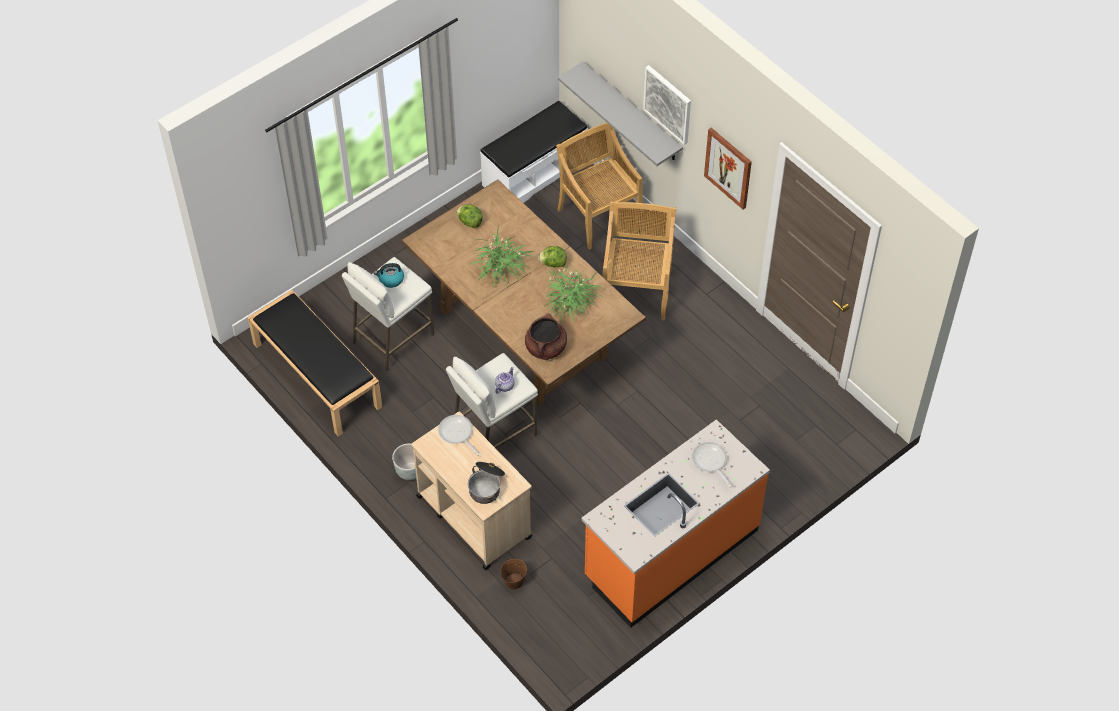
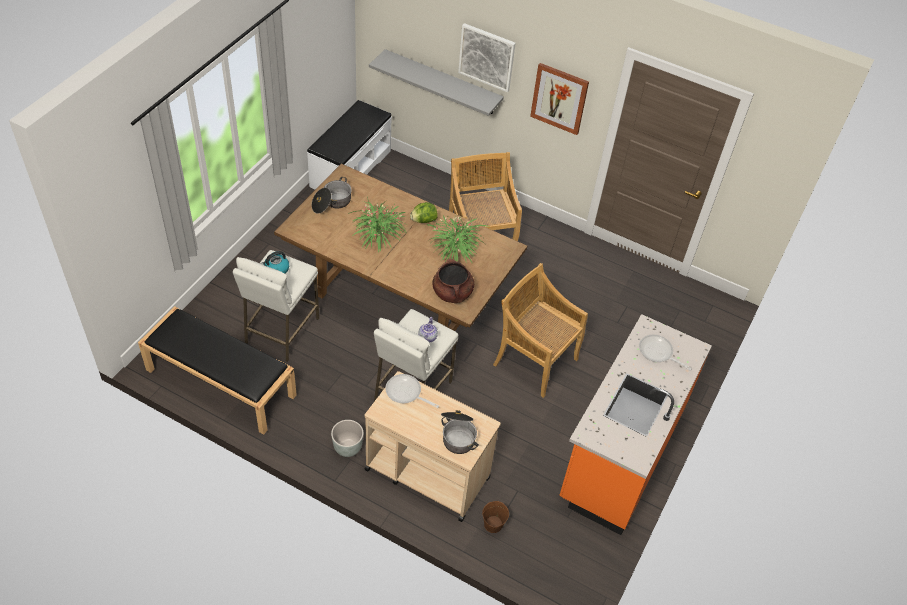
camera: 25 degrees left, 5 degrees down
(470, 222) = (332, 203): lettuce -> cooking pot
(598, 216) = (419, 189): beige chair -> beige chair (534, 361)

